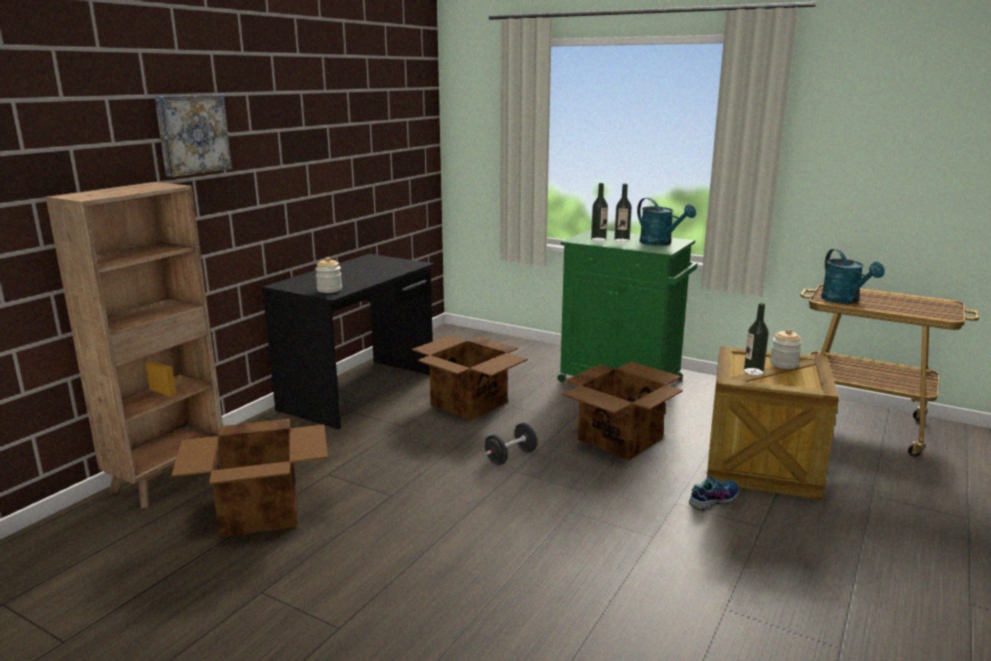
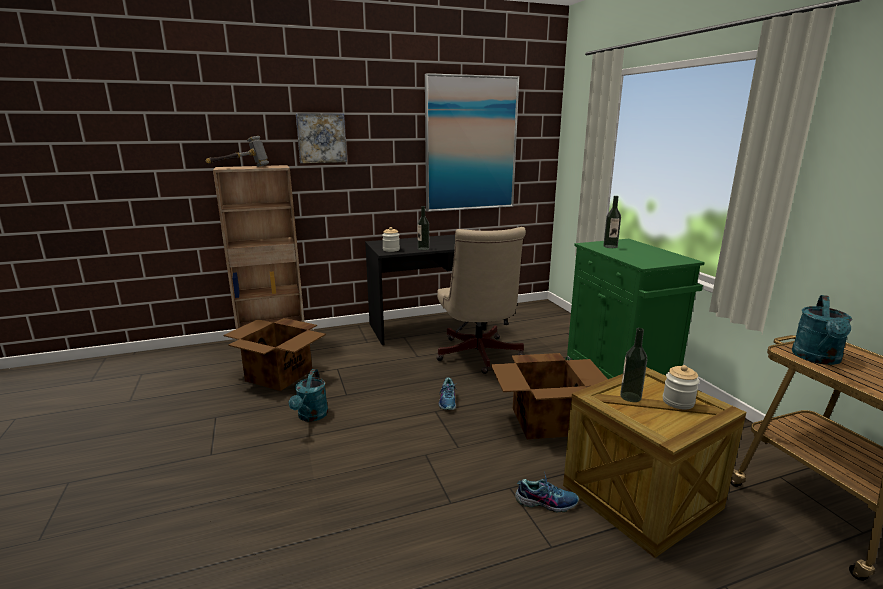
camera: 40 degrees right, 0 degrees up
(110, 193) = (240, 167): none -> hammer
(362, 131) = (471, 144): none -> picture
(469, 404) = (478, 356): cardboard box -> beige office chair
(510, 457) = (448, 401): black dumbbell -> shoe
(622, 240) = (629, 250): bottle -> bottle (423, 248)
(660, 243) = (659, 258): turquoise watering can -> turquoise watering can (311, 416)

